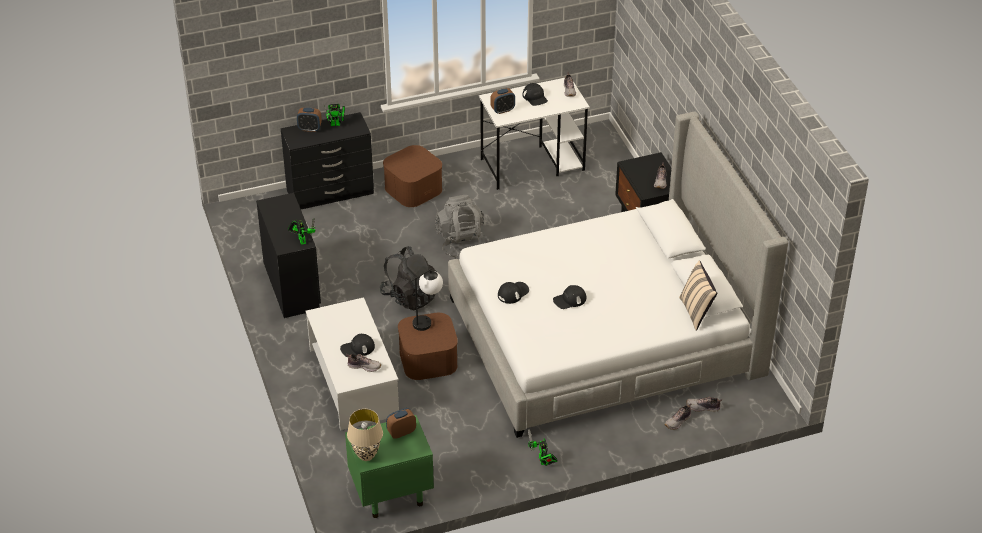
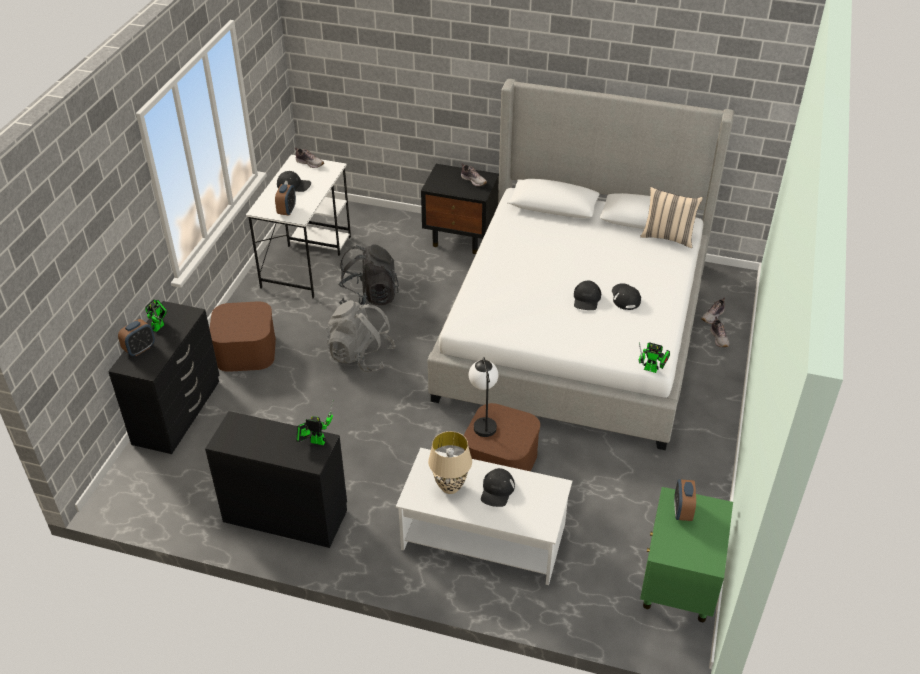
camera: 55 degrees left, 0 degrees up
(364, 366) = (530, 498): shoe -> none
(366, 456) = (700, 559): beige table lamp -> beige table lamp (451, 487)
(410, 296) = (397, 429): black backpack -> black backpack (369, 297)
(513, 293) = (544, 329): black cap -> black cap (625, 297)
(543, 462) = (710, 448): toy robot -> toy robot (652, 370)

